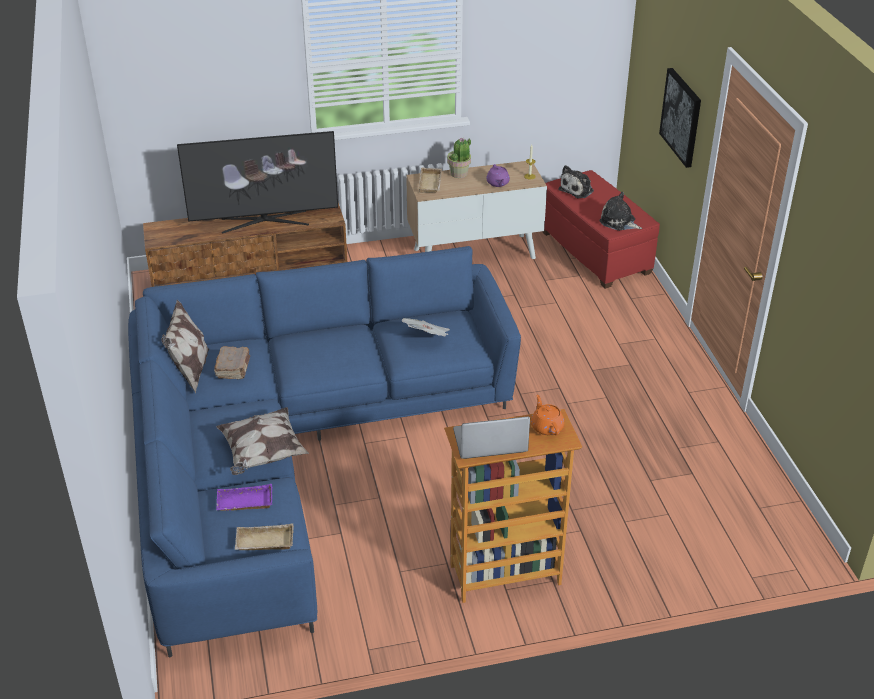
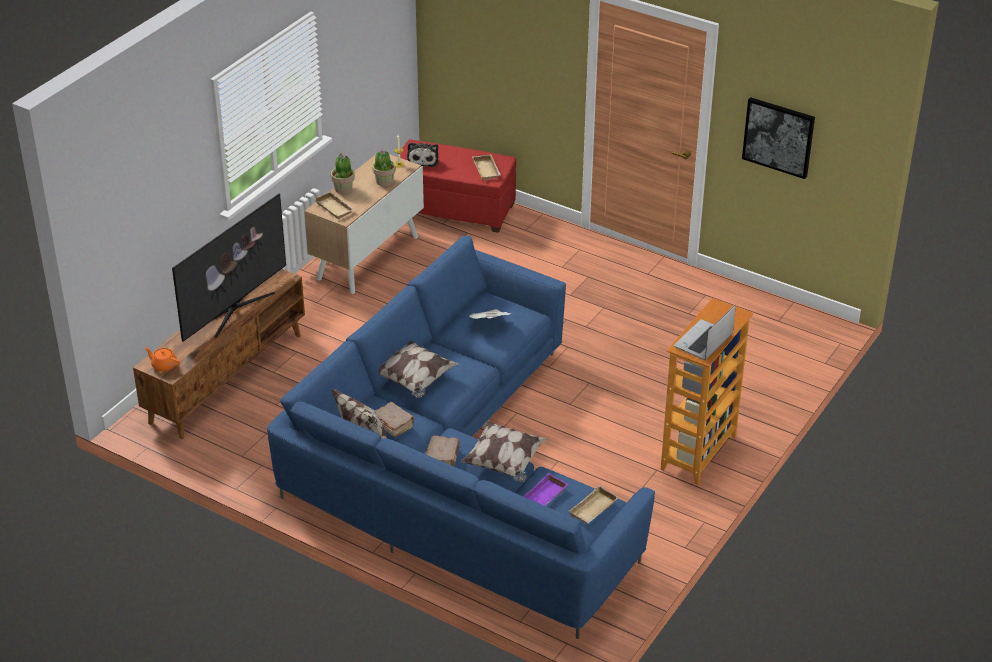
camera: 45 degrees left, 0 degrees up
(225, 418) = (443, 458): none -> brown book
(303, 345) = (414, 380): none -> pillow
(498, 183) = (384, 181): purple teapot -> potted plant
(546, 426) = (719, 313): orange teapot -> orange teapot (163, 365)
(619, 222) = (487, 170): plush toy -> beige tray
(681, 117) = (529, 58): picture -> picture (778, 137)

